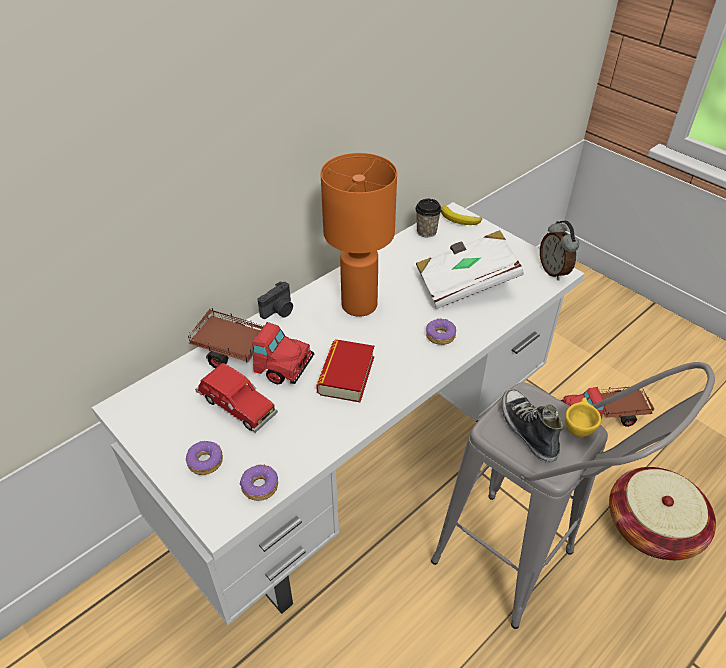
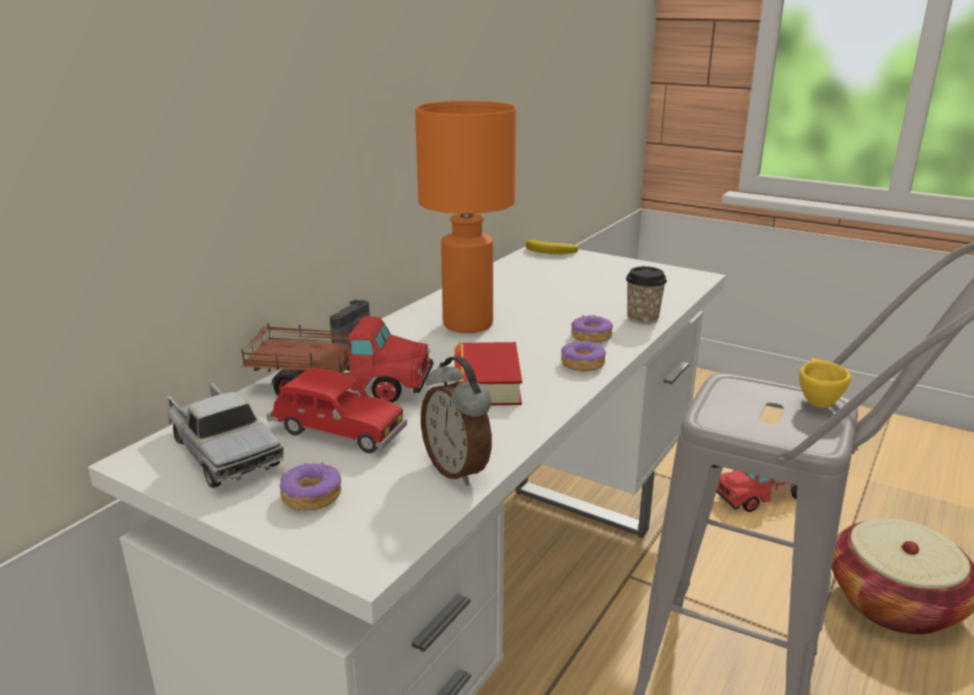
camera: 15 degrees left, 20 degrees down
(166, 409) = (222, 450): none -> toy truck
(259, 486) = (415, 509): donut -> donut (582, 364)
(426, 232) = (517, 263): cup -> cup (642, 319)
(465, 284) = (593, 295): white book -> none
(527, 430) = (755, 411): shoe -> none
(554, 271) = (690, 276): alarm clock -> alarm clock (458, 469)

